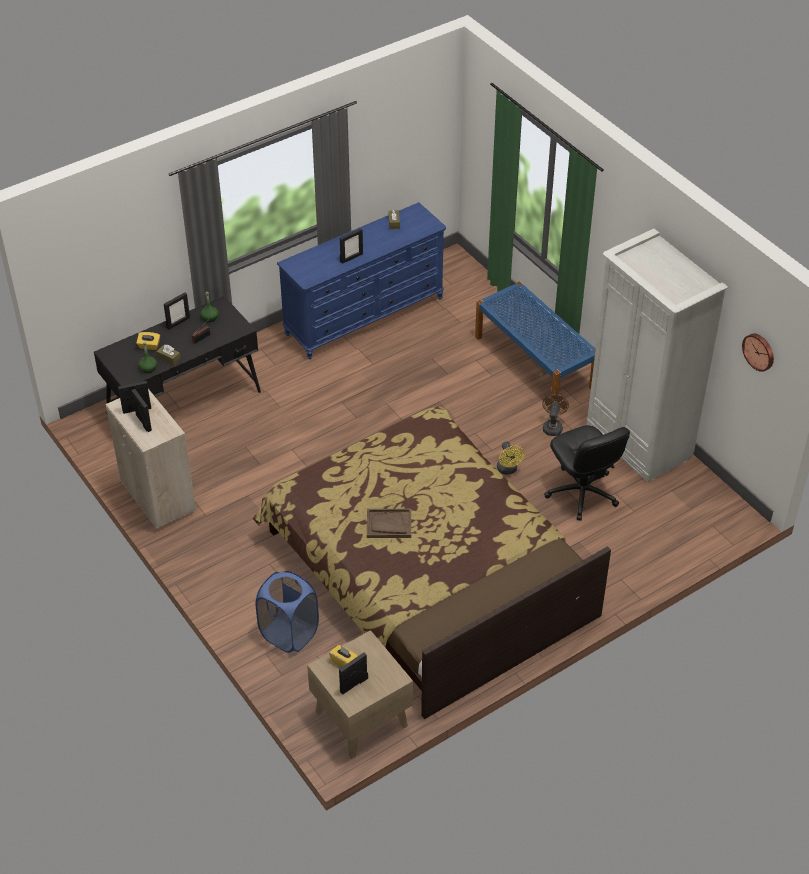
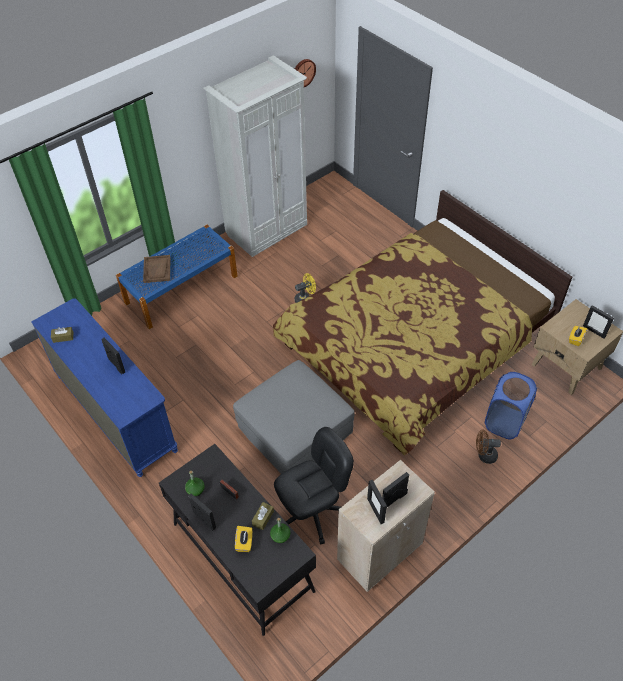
camera: 95 degrees left, 5 degrees up
(318, 448) = (295, 428): none -> grey ottoman
(388, 524) = (431, 326): brown tray -> brown tray (157, 270)
(552, 426) = (255, 275): brown fan -> brown fan (484, 455)
(582, 493) = (323, 257): black office chair -> black office chair (313, 511)

